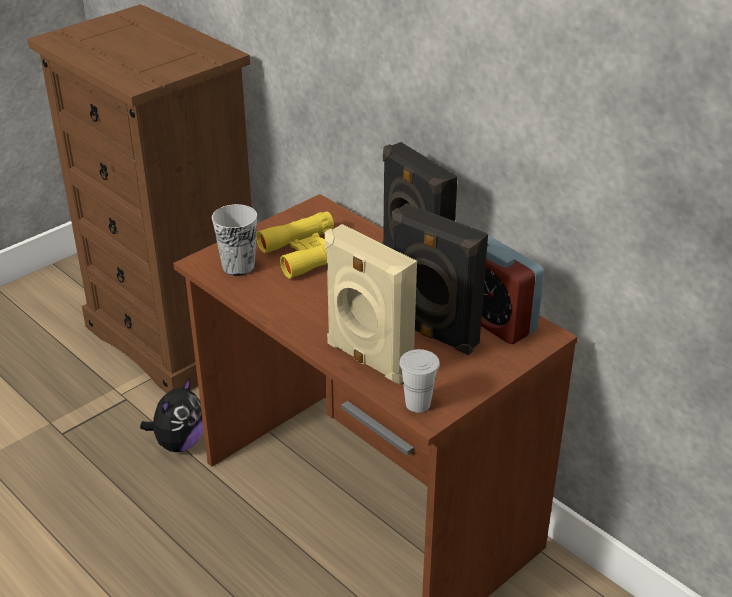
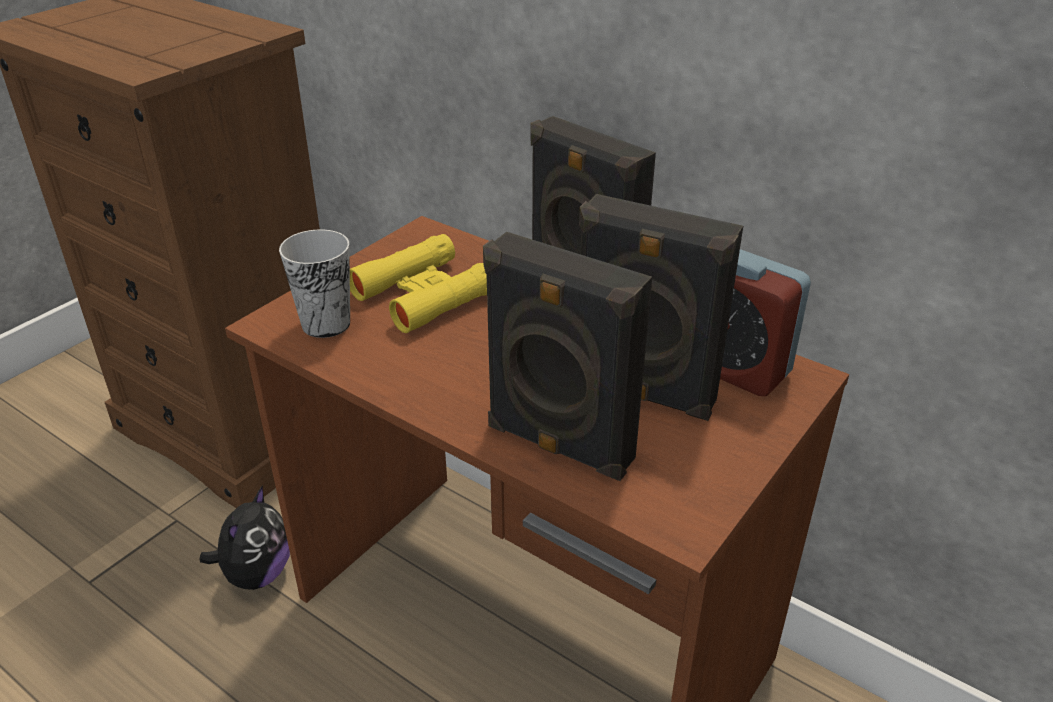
camera: 10 degrees left, 0 degrees up
(367, 359) = (557, 446): beige speaker -> black speaker
(418, 404) = (661, 511): white cup -> none

